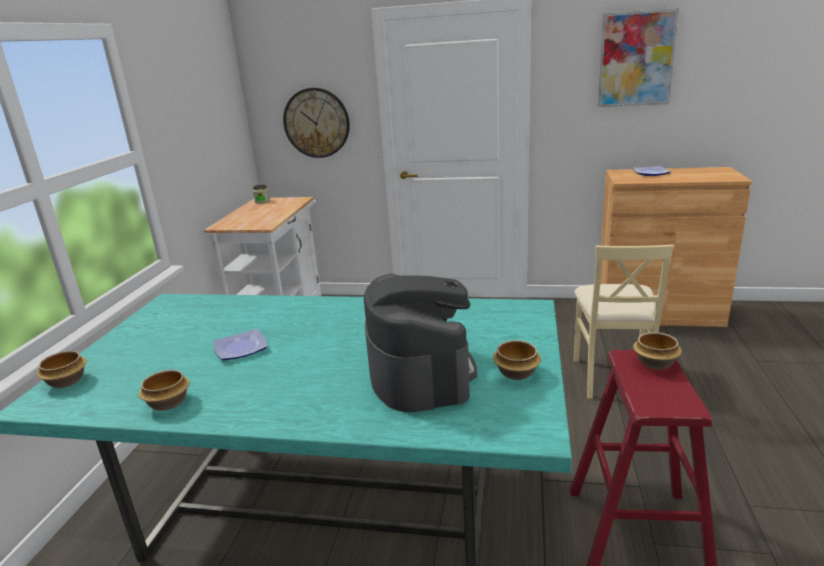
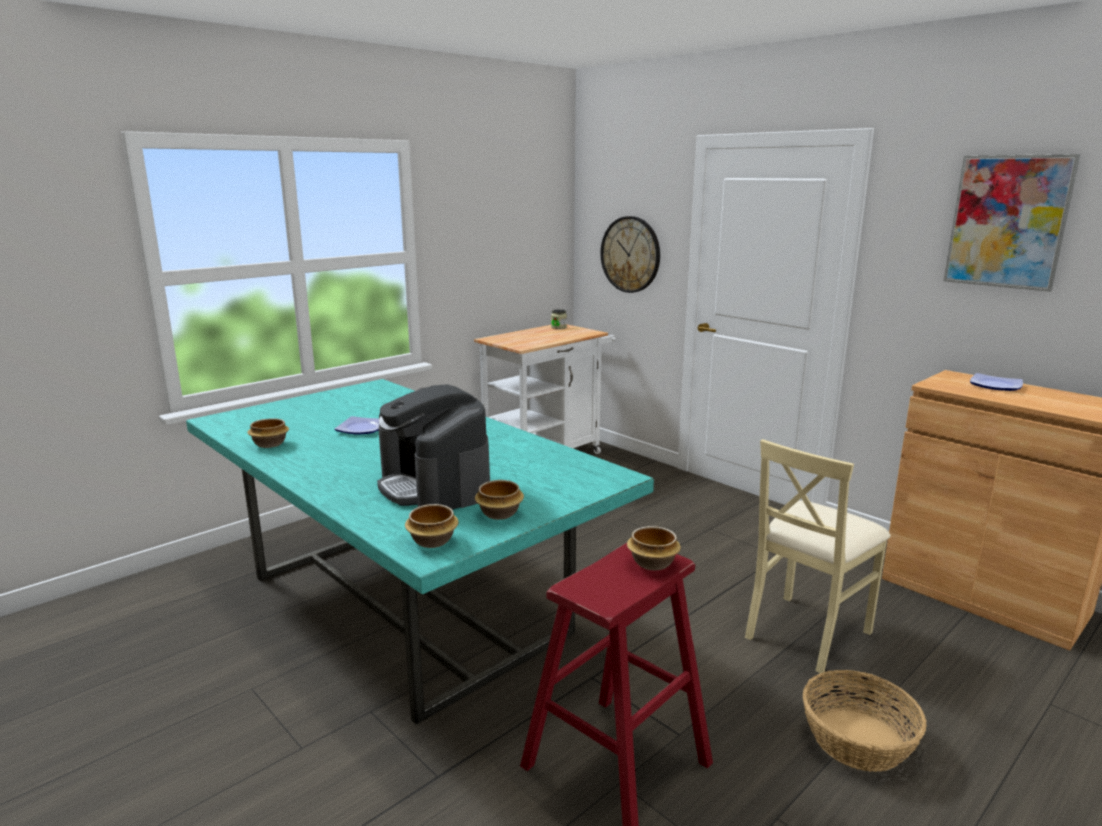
camera: 35 degrees right, 5 degrees down
(67, 381) = (248, 413): bowl -> bowl (433, 541)
(420, 373) = (435, 486): coffee machine -> coffee machine turned 120 degrees clockwise
(719, 431) = (858, 740): none -> basket

